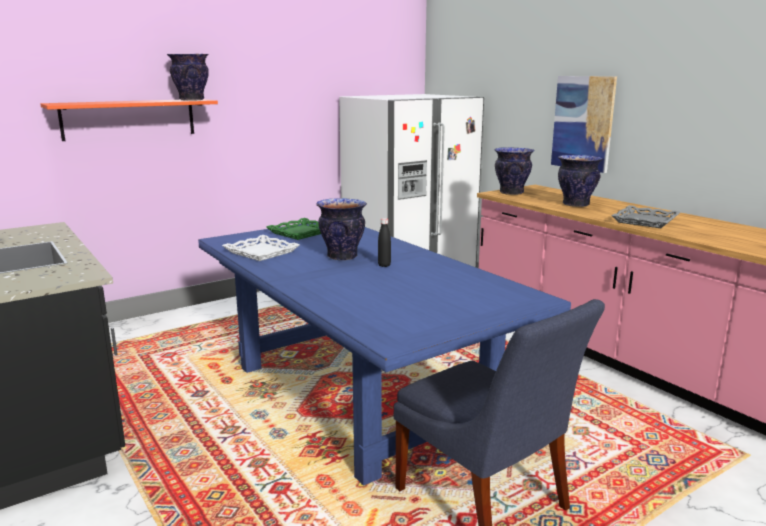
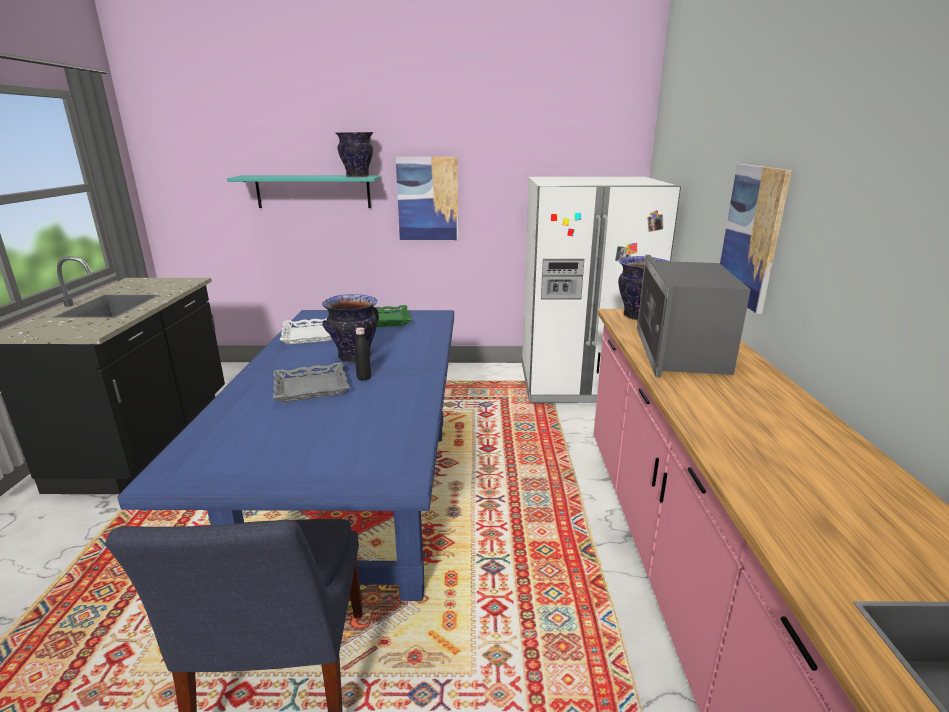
camera: 35 degrees right, 5 degrees up
(129, 119) = (313, 191): orange shelf -> turquoise shelf
(250, 121) = (428, 199): none -> picture
(576, 204) = (680, 352): vase -> microwave
(645, 221) = (717, 405): grey tray -> grey tray (311, 388)

